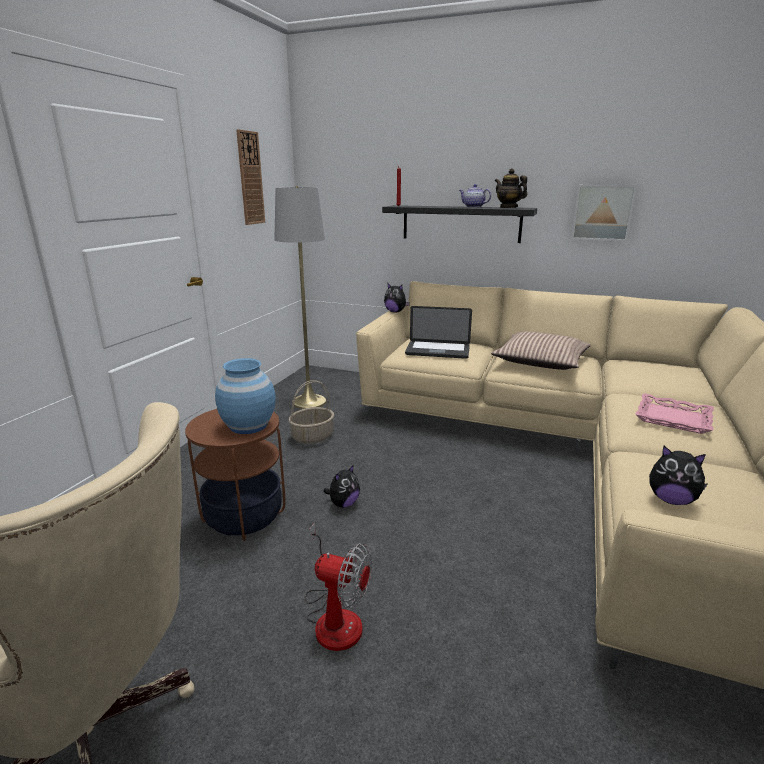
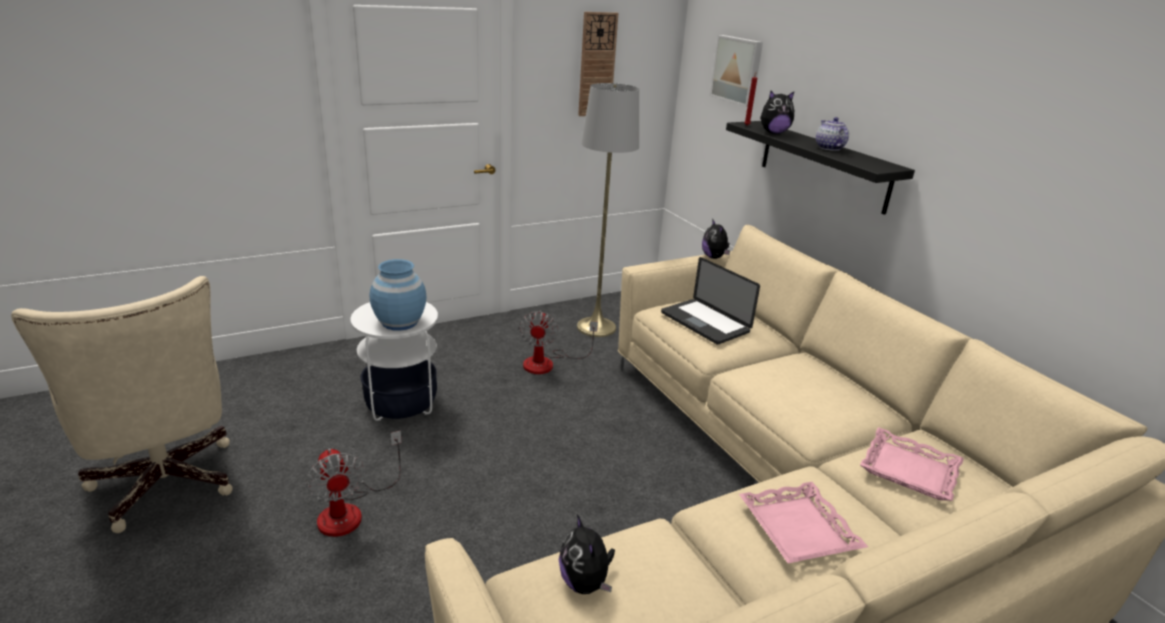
camera: 40 degrees right, 5 degrees up
(244, 519) = (401, 405): brown side table -> white side table
(312, 436) = (548, 363): basket -> fan
(343, 504) = (480, 435): plush toy -> plush toy (773, 133)
(508, 207) = (868, 160): teapot -> none
(540, 361) = (801, 386): pillow -> none
(602, 212) = (1000, 203): picture -> picture (737, 70)
(647, 375) = (909, 470): none -> pink tray

